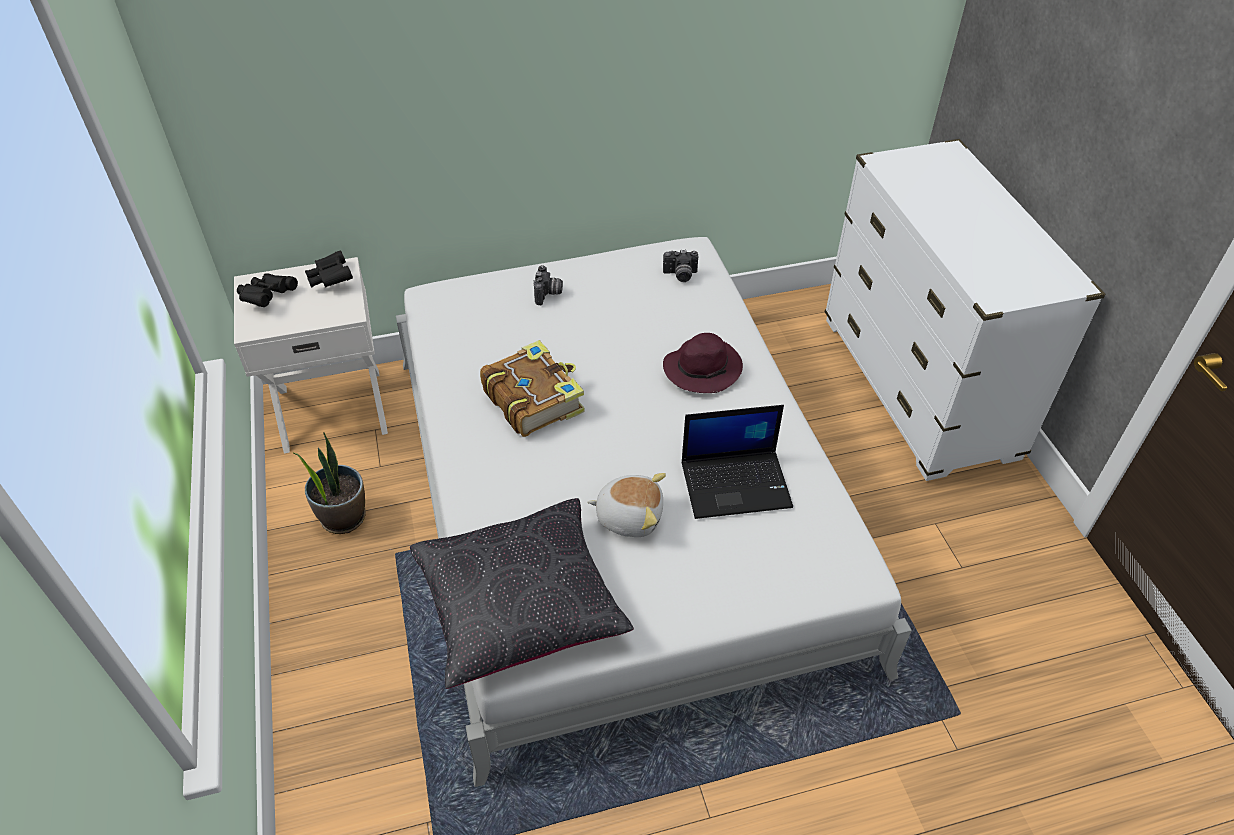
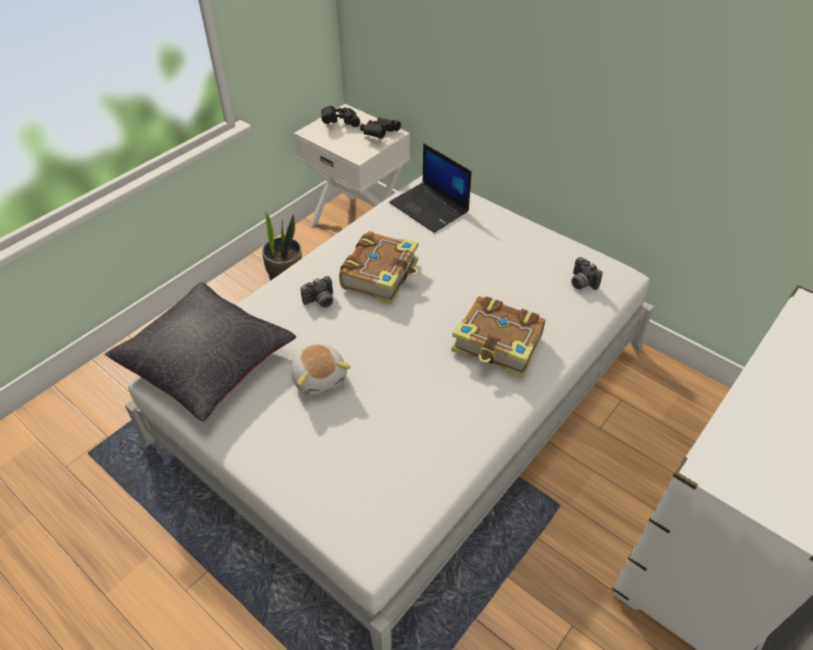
camera: 55 degrees right, 0 degrees up
(548, 294) = (487, 231): camera -> camera (320, 301)
(703, 368) = (498, 345): purple hat -> book
(736, 483) = (400, 422): laptop -> laptop (430, 207)

